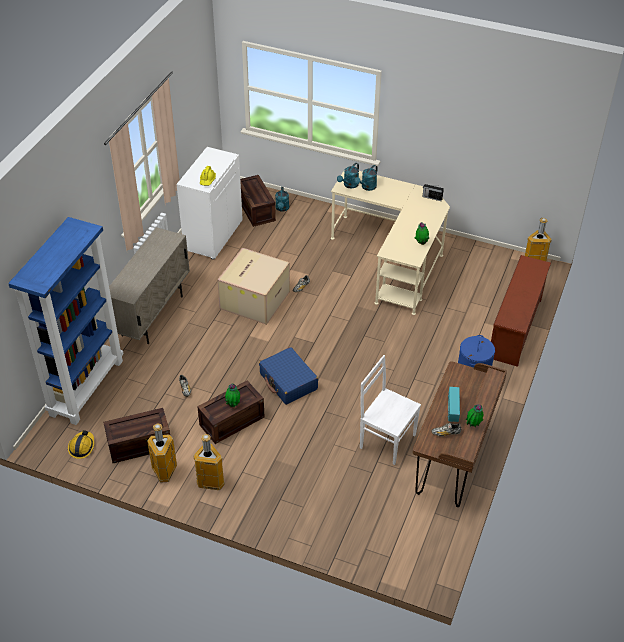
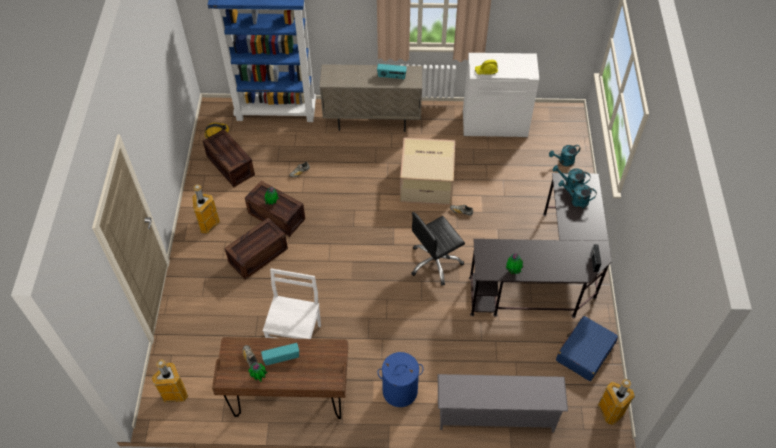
camera: 70 degrees right, 10 degrees up
(156, 250) = (391, 77): none -> radio
(164, 472) = (208, 191): trash can -> trash can (175, 394)
(255, 209) = (550, 141): crate -> crate (258, 254)
(288, 382) = (337, 240): blue suitcase -> blue suitcase (584, 352)
(348, 320) = (435, 262): none -> black office chair
(394, 258) = (545, 275): beige desk -> black desk
(516, 329) = (495, 416): brown shoe rack -> grey shoe rack

